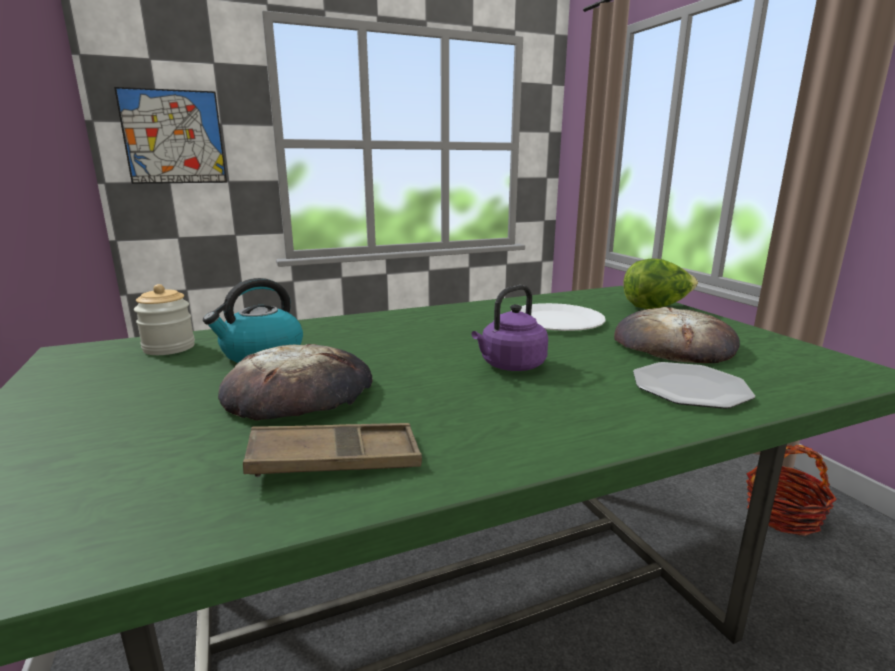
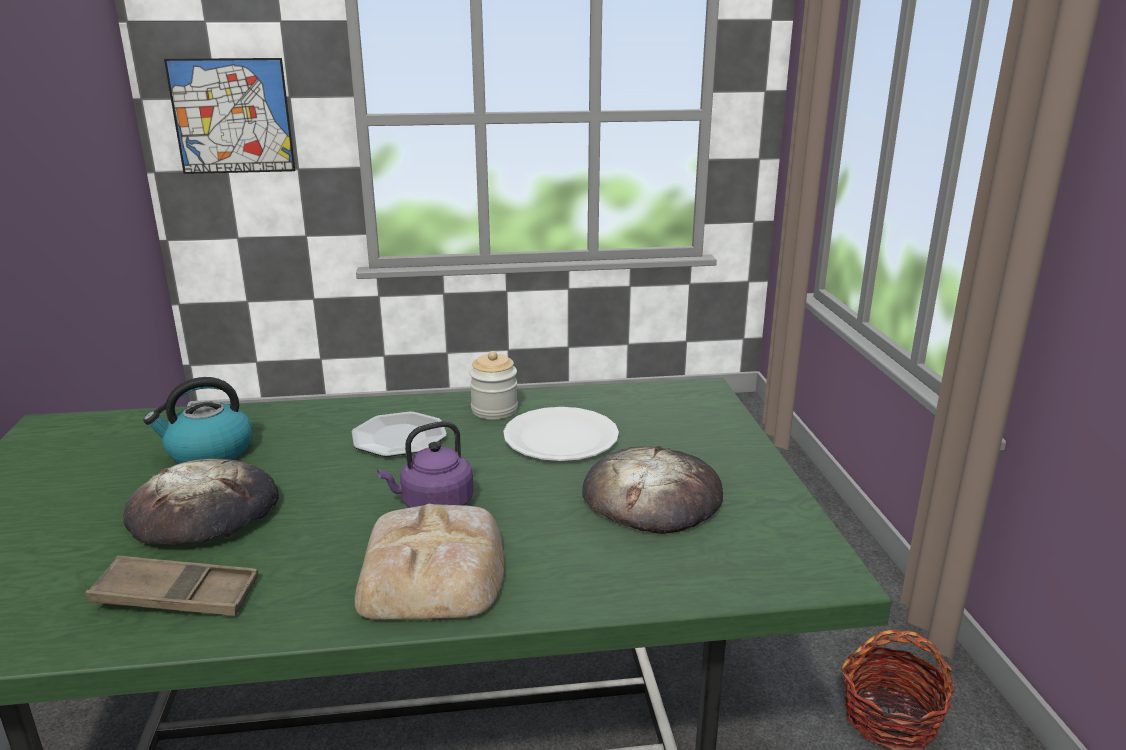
camera: 15 degrees right, 5 degrees up
(169, 348) = (132, 431): jar -> jar (494, 410)
(572, 408) = (434, 572): none -> bread
(656, 307) = (713, 428): lettuce -> none
(690, 388) = (586, 565): plate -> plate (399, 437)

